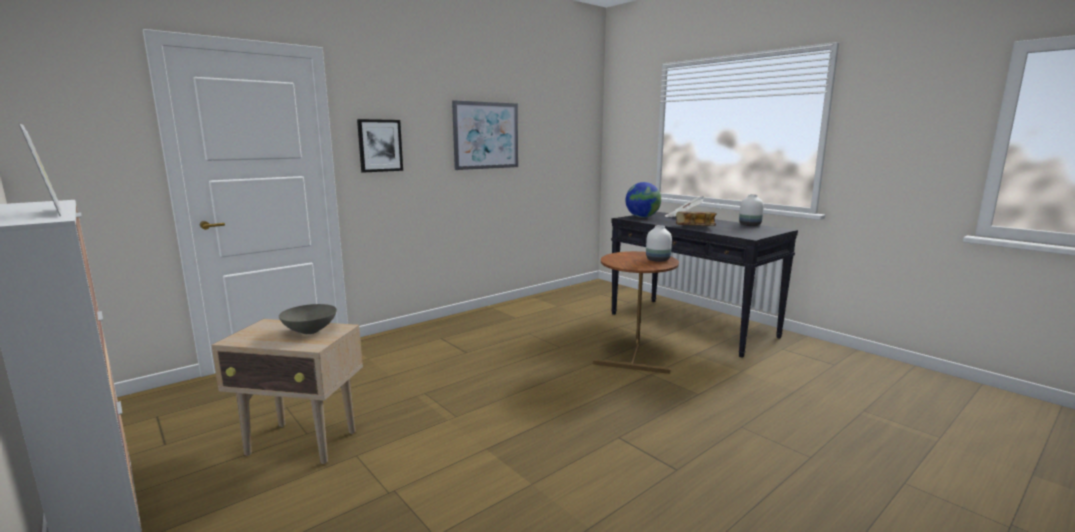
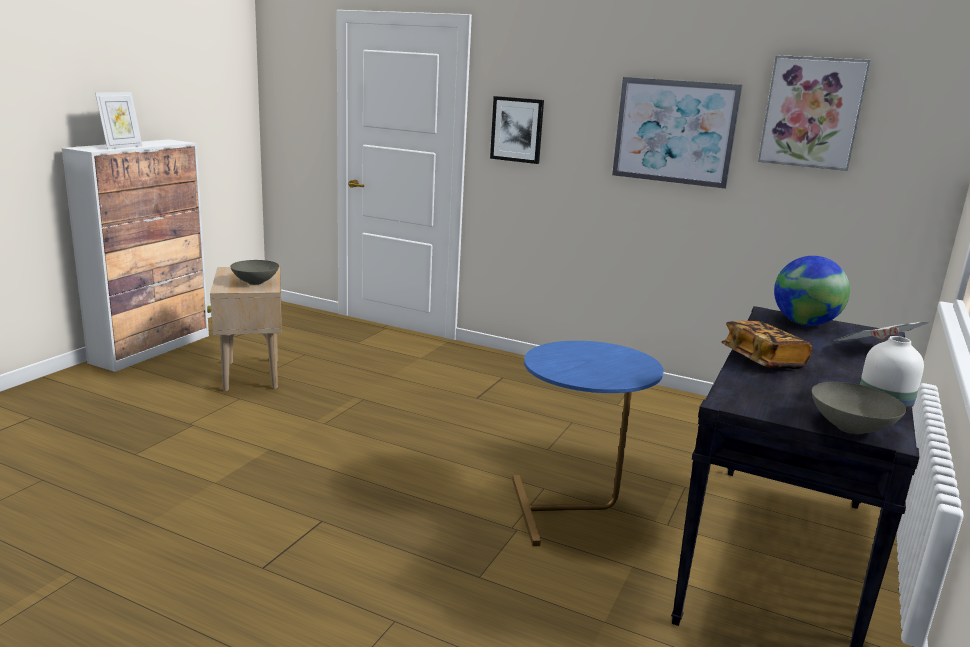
camera: 65 degrees right, 5 degrees up
(547, 118) = (812, 112): none -> picture
(635, 355) = (575, 510): brown side table -> blue side table
(658, 260) = (607, 374): white vase -> none
(774, 231) = (850, 428): none -> grey bowl

